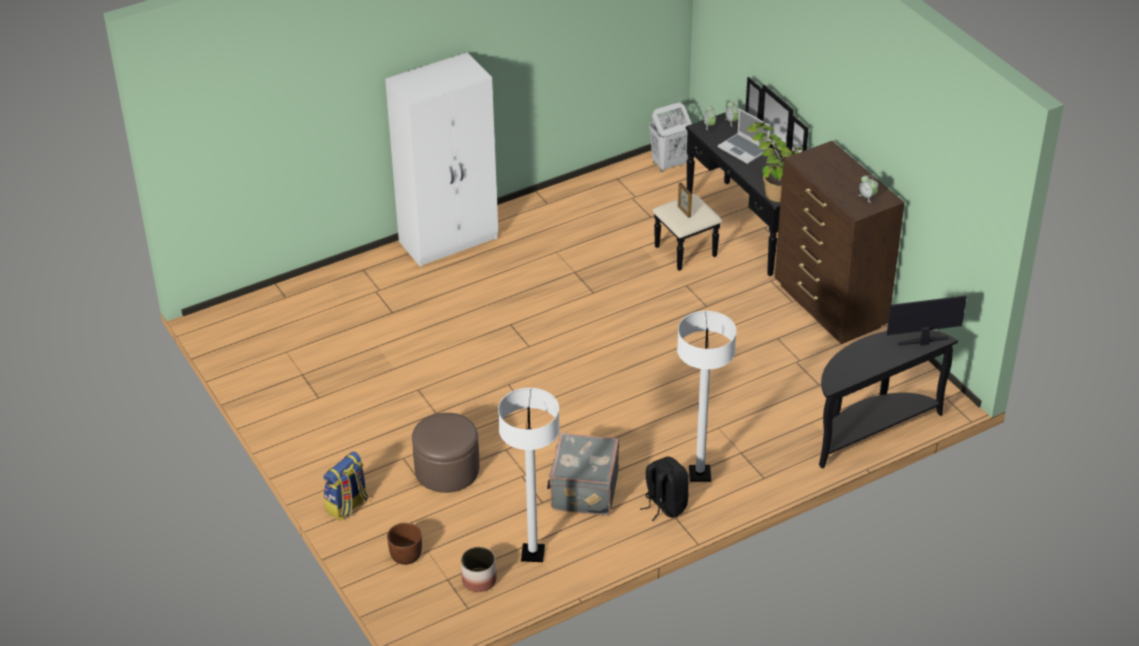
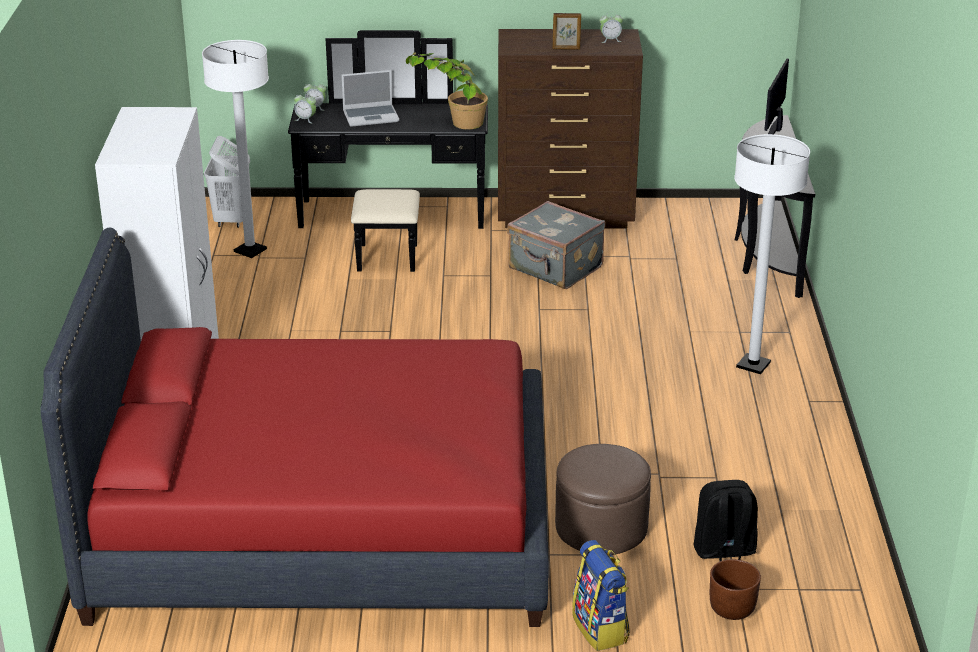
camera: 60 degrees left, 10 degrees down
(362, 357) = (322, 526): none -> red bed
(479, 580) = (818, 565): planter -> none
(533, 554) = (799, 512): white floor lamp -> white floor lamp (250, 250)
(583, 490) = (719, 444): grey suitcase -> grey suitcase (555, 269)
(664, 505) = (785, 401): black backpack -> black backpack (724, 553)
(684, 212) = (386, 201): picture frame -> picture frame (566, 49)

